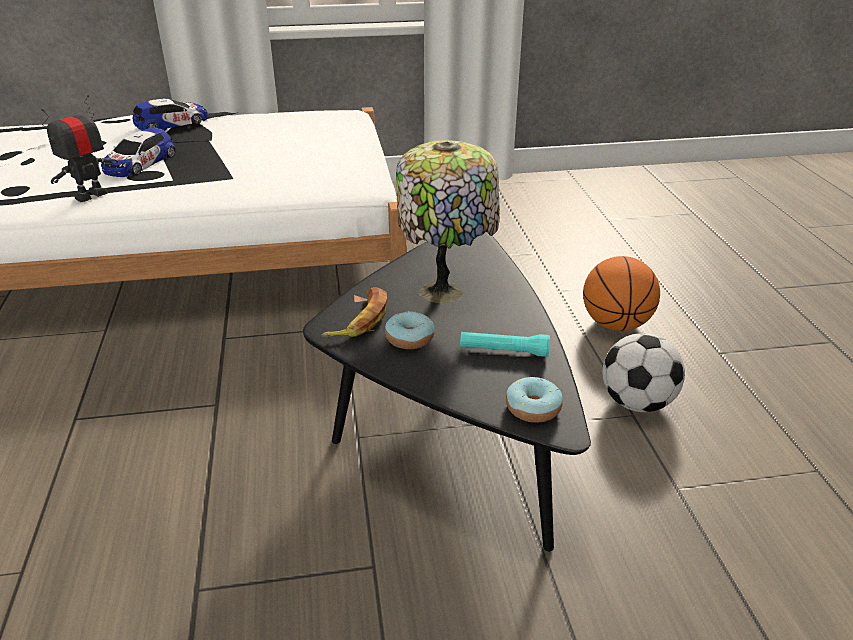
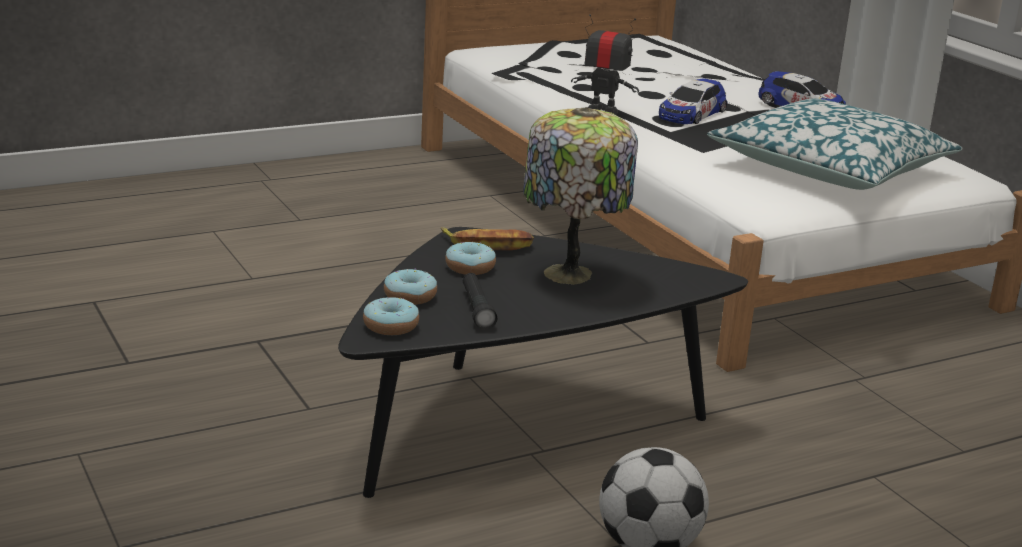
camera: 70 degrees right, 10 degrees down
(140, 163) = (691, 114): toy car -> toy car turned 60 degrees counterclockwise
(304, 146) = (831, 169): none -> pillow
(467, 385) = (410, 296): none -> donut
(504, 351) = (477, 309): turquoise flashlight -> black flashlight
(615, 324) = (826, 527): basketball -> none

